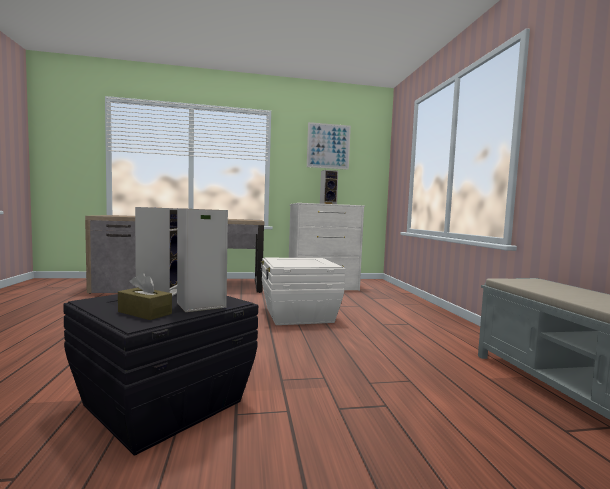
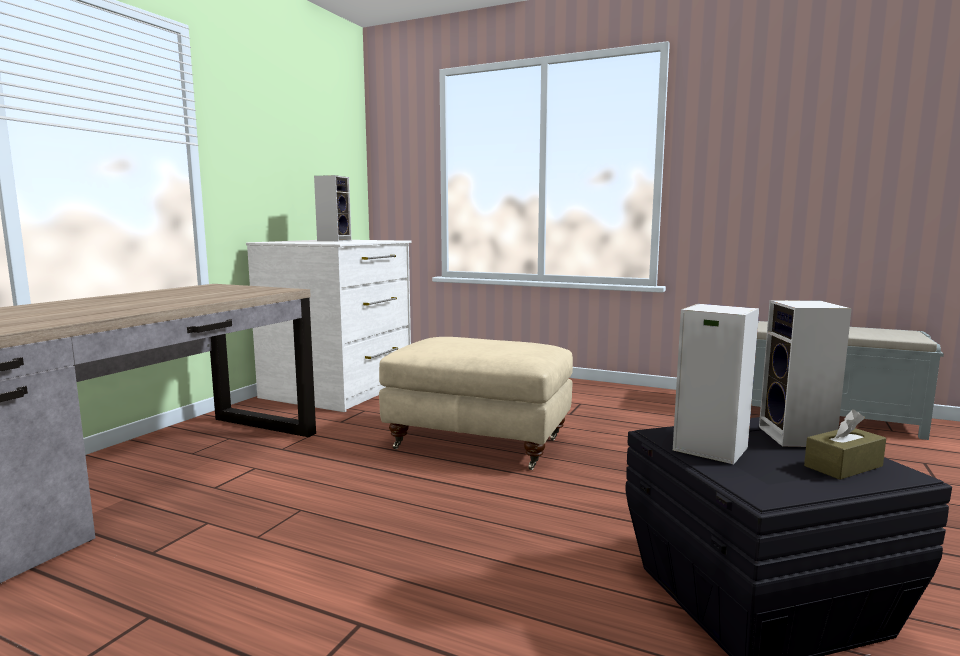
camera: 55 degrees left, 5 degrees up
(298, 315) = (479, 442): white storage box -> beige ottoman
(328, 146) = (291, 122): picture -> none

